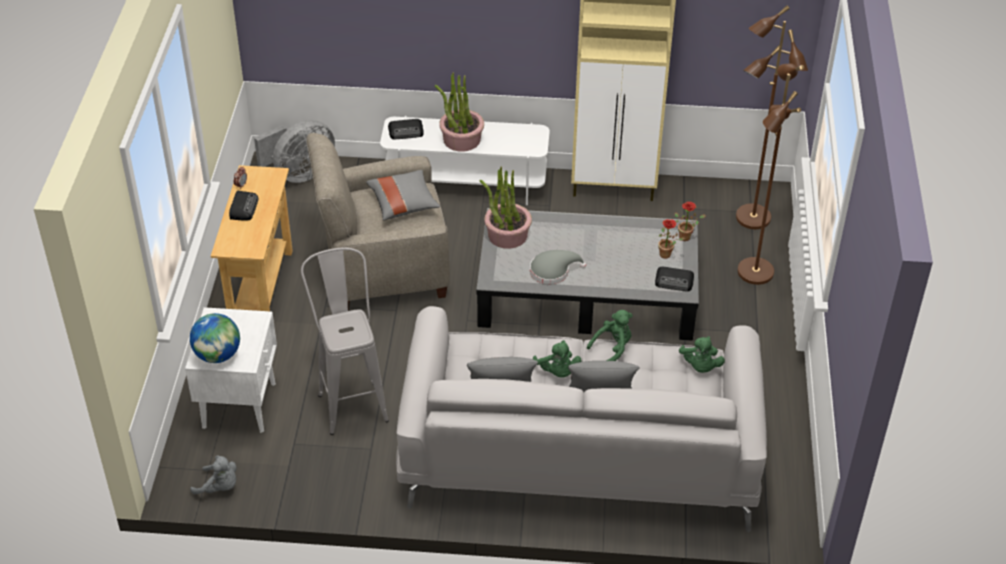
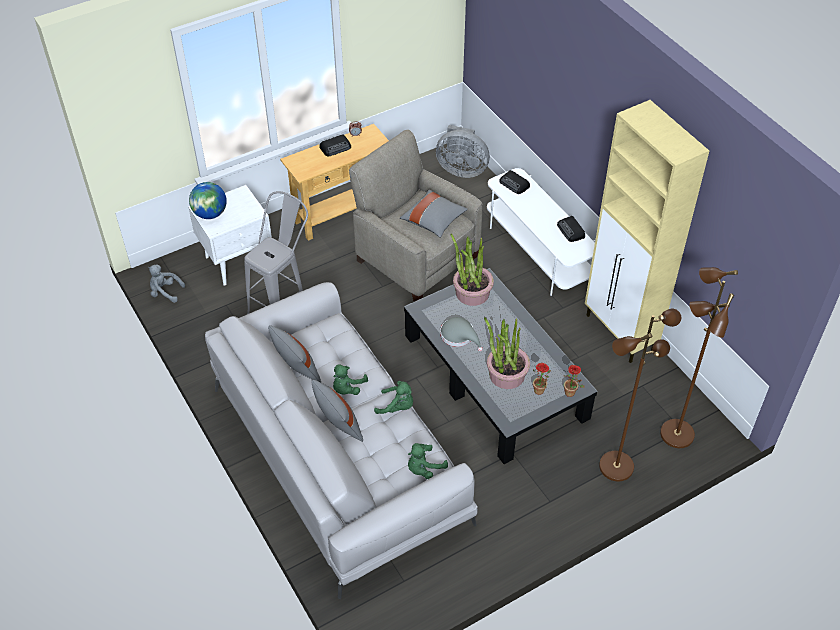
camera: 55 degrees right, 5 degrees up
(219, 487) = (165, 292): grey plush toy -> grey plush toy turned 120 degrees clockwise
(461, 140) = (536, 215): potted plant -> potted plant (506, 374)
(674, 282) = (515, 411): radio -> radio (571, 231)

